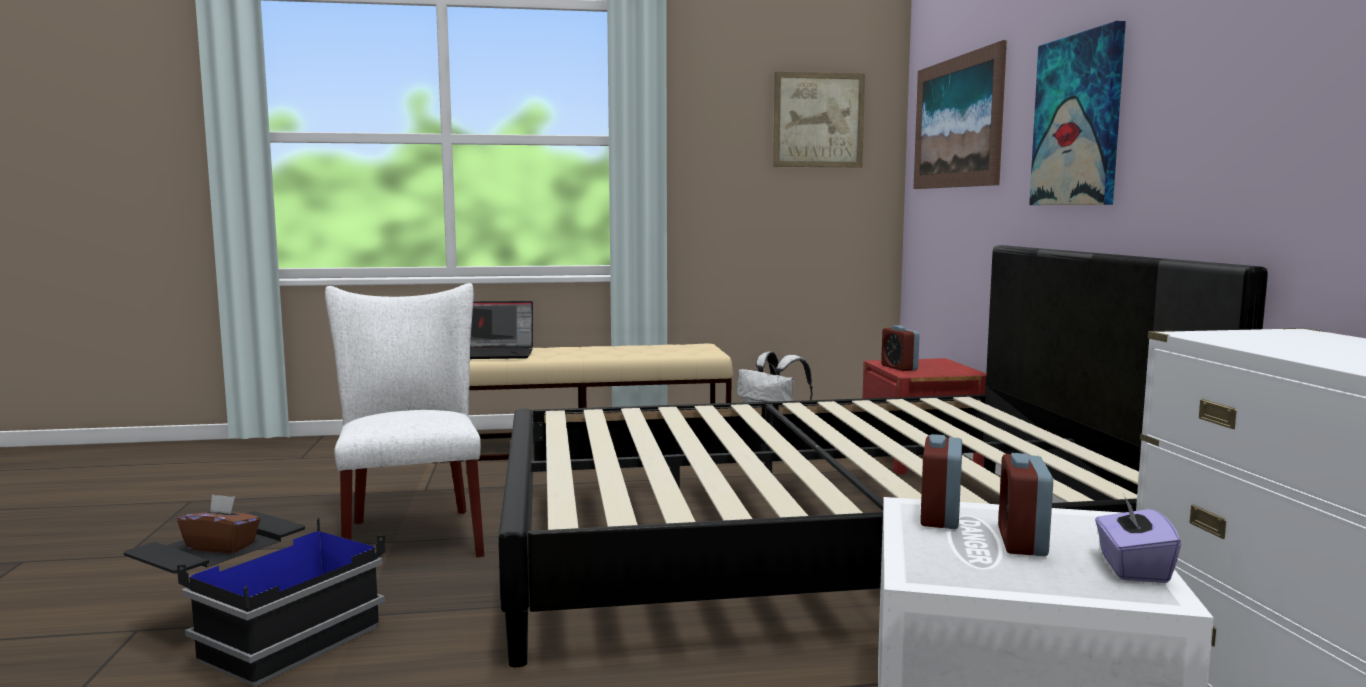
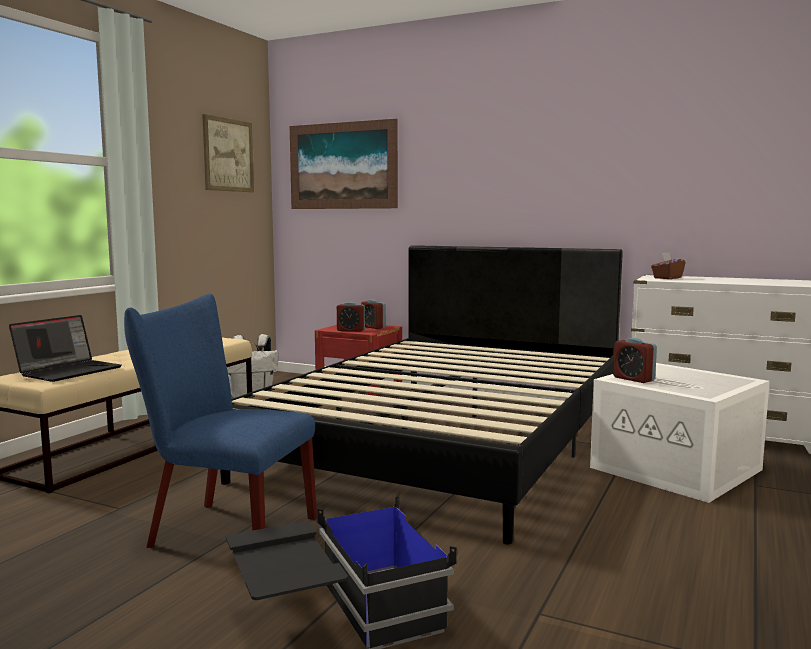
camera: 55 degrees left, 0 degrees up
(222, 546) = (292, 559): brown tissue box -> brown tissue box (667, 278)
(412, 534) = (223, 531): white chair -> blue chair
(1022, 542) = (677, 378): alarm clock -> alarm clock (373, 327)
(1078, 120) = (473, 173): picture -> none
(1132, 568) = (717, 375): purple tissue box -> none

